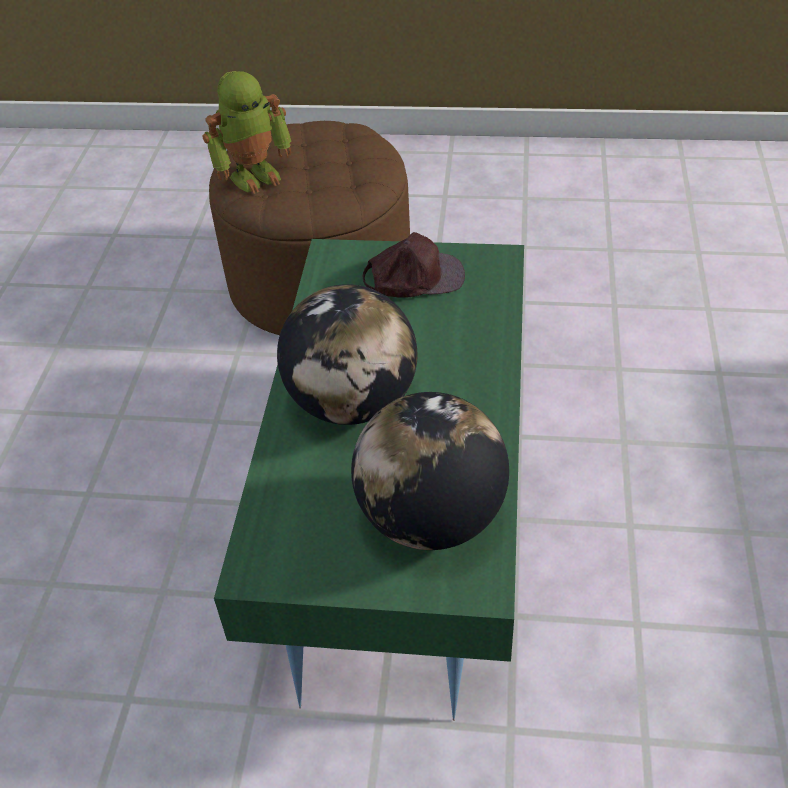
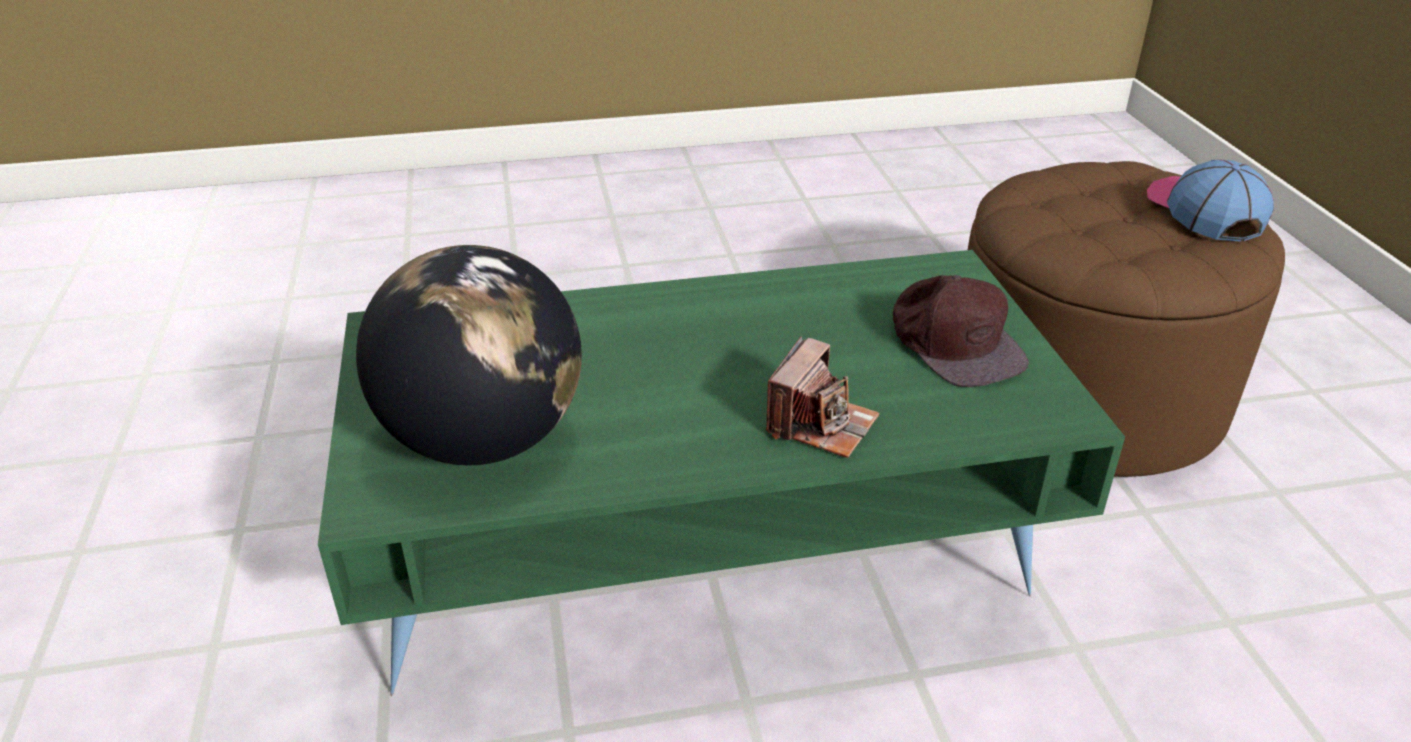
camera: 70 degrees right, 10 degrees down
(254, 175) = (1063, 184): toy robot -> none
(323, 136) = (1203, 211): none -> cap
(352, 403) = (670, 340): globe -> none
(473, 353) = (820, 424): none -> camera

